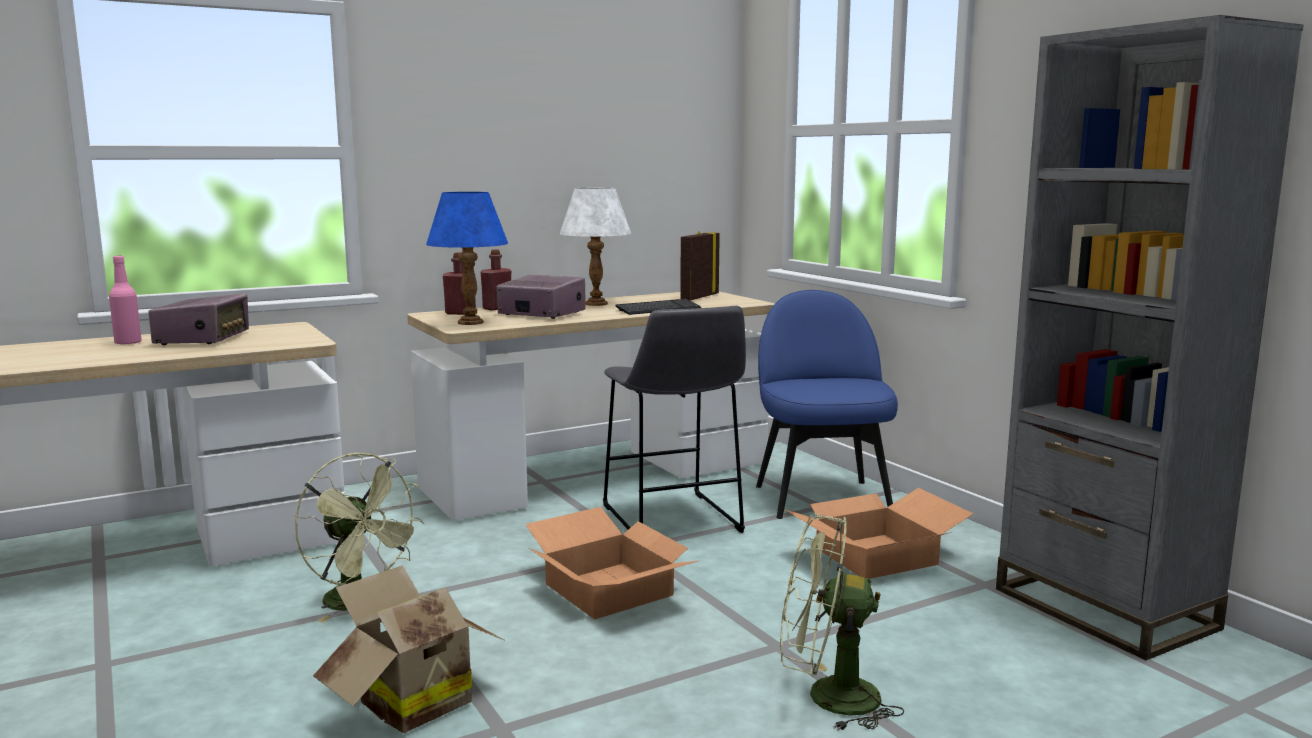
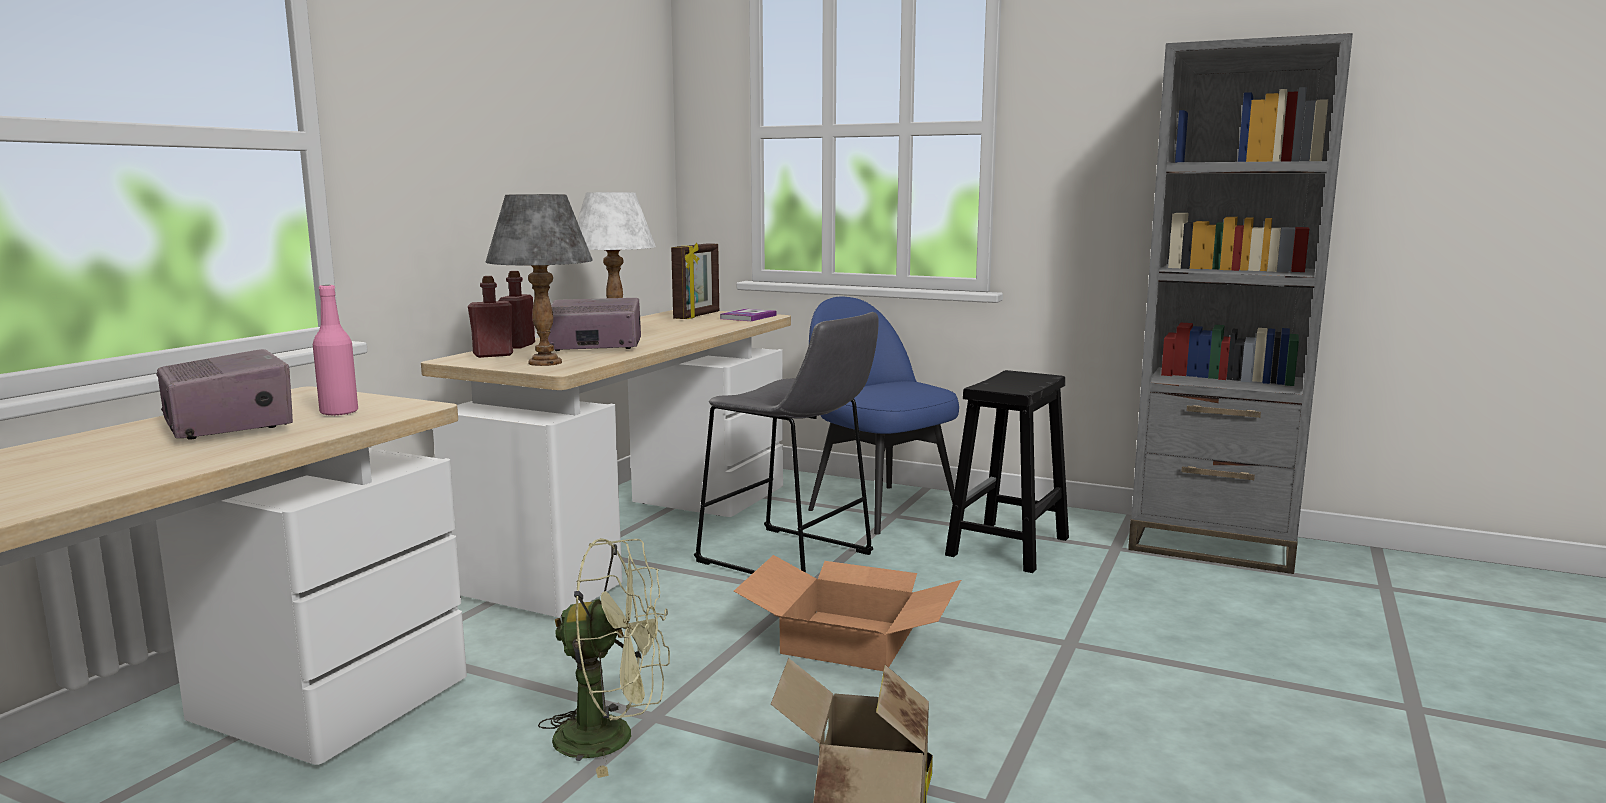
camera: 35 degrees left, 0 degrees up
(128, 343) = (105, 445): pink bottle -> pink bottle (339, 413)
(471, 322) = (546, 363): blue table lamp -> grey table lamp
(658, 309) = (701, 330): keyboard -> none
(698, 297) = (698, 316): picture frame -> picture frame turned 150 degrees counterclockwise
(733, 302) = (748, 317): none -> book
(827, 698) = (1175, 672): green fan -> none
(875, 557) = (1008, 547): cardboard box -> black stool

